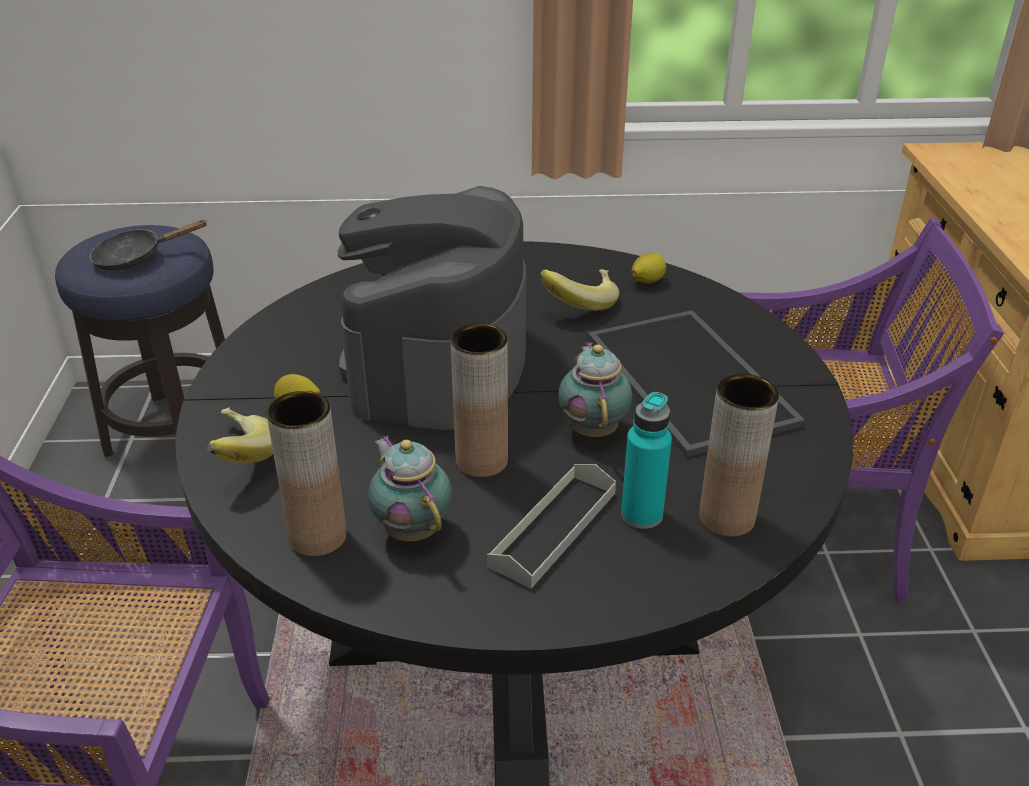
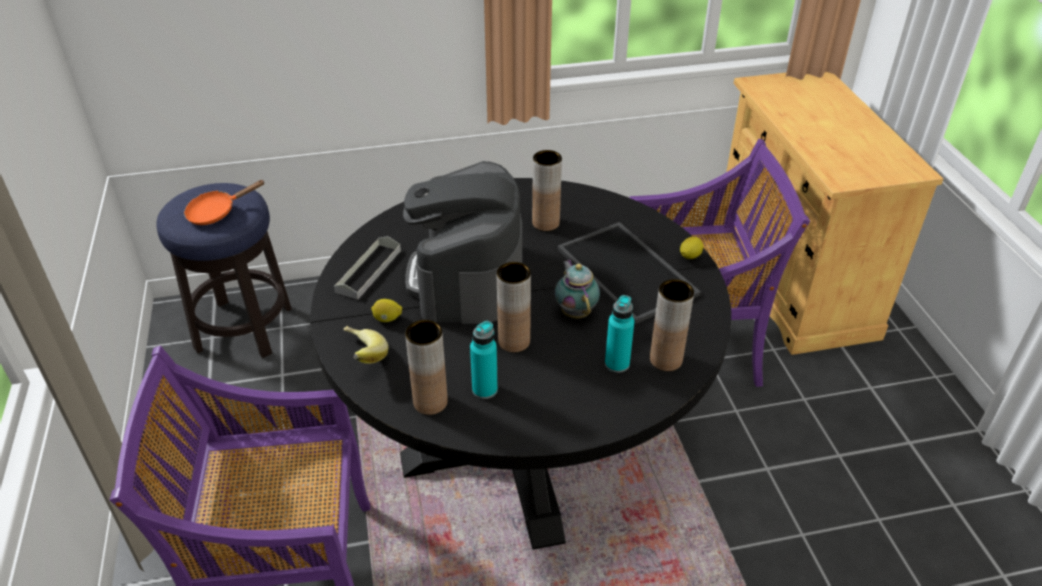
camera: 10 degrees left, 5 degrees up
(136, 258) = (216, 212): black frying pan -> orange frying pan
(412, 528) = (484, 389): teapot -> turquoise bottle
(553, 528) = (568, 379): grey tray -> grey tray (368, 271)
(579, 303) = (545, 223): banana -> brown vase
(647, 281) = (585, 202): lemon -> lemon (689, 256)

